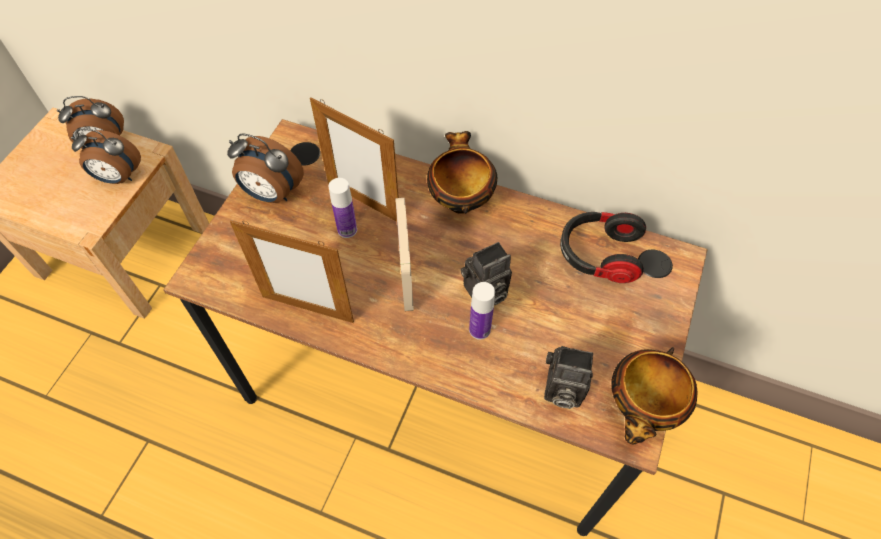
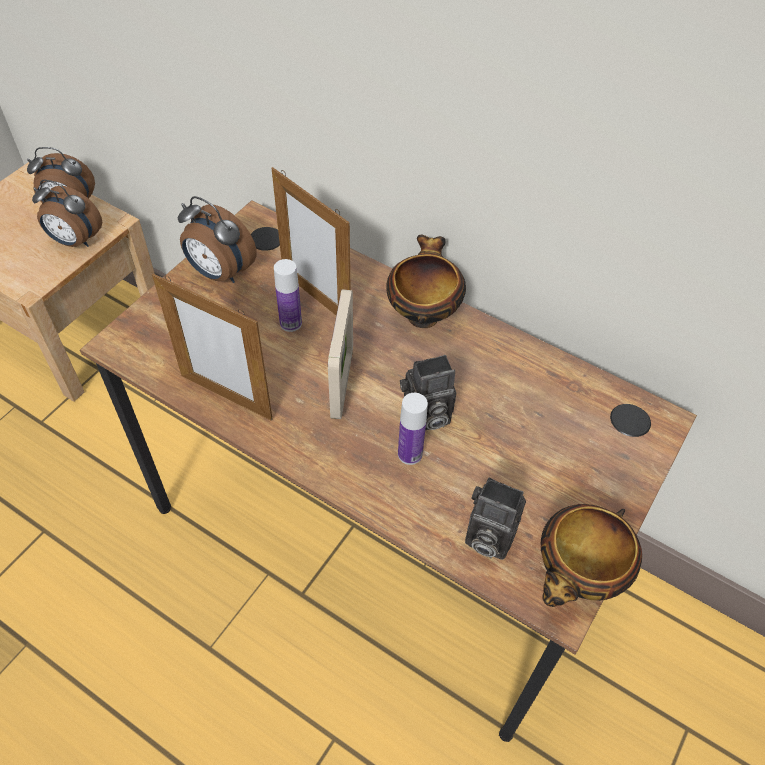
camera: 10 degrees right, 5 degrees down
(598, 255) = (566, 399): headphones -> none

